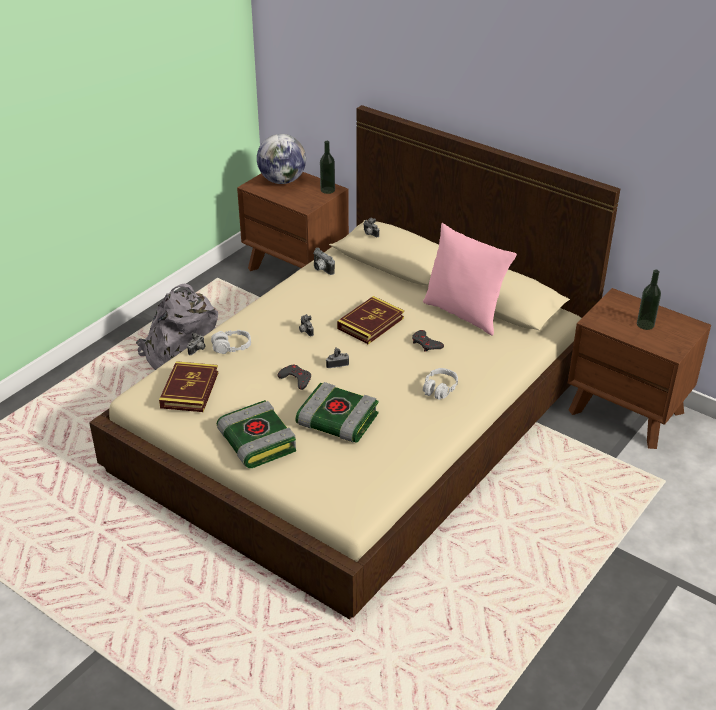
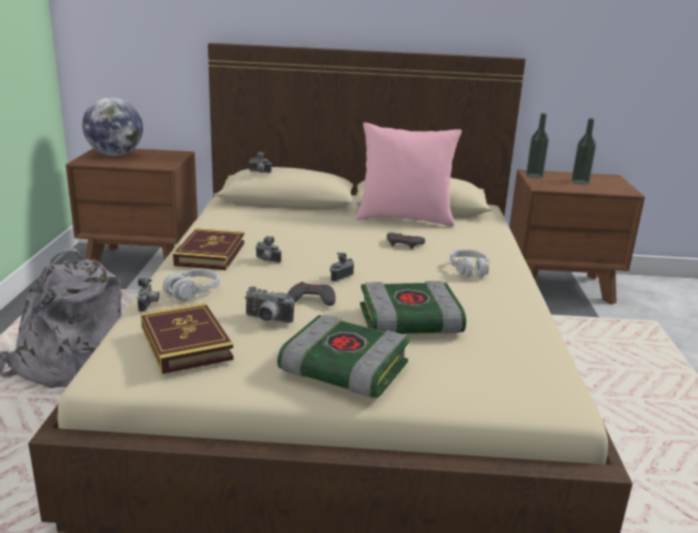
camera: 35 degrees left, 15 degrees down
(321, 269) = (220, 217): camera -> camera (267, 320)
(327, 190) = (174, 154): bottle -> bottle (534, 176)
(370, 323) = (329, 241): book -> book (210, 254)

